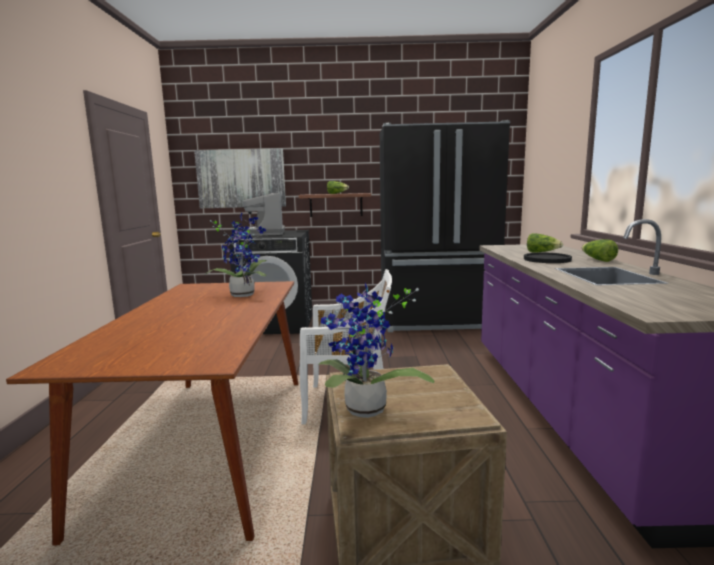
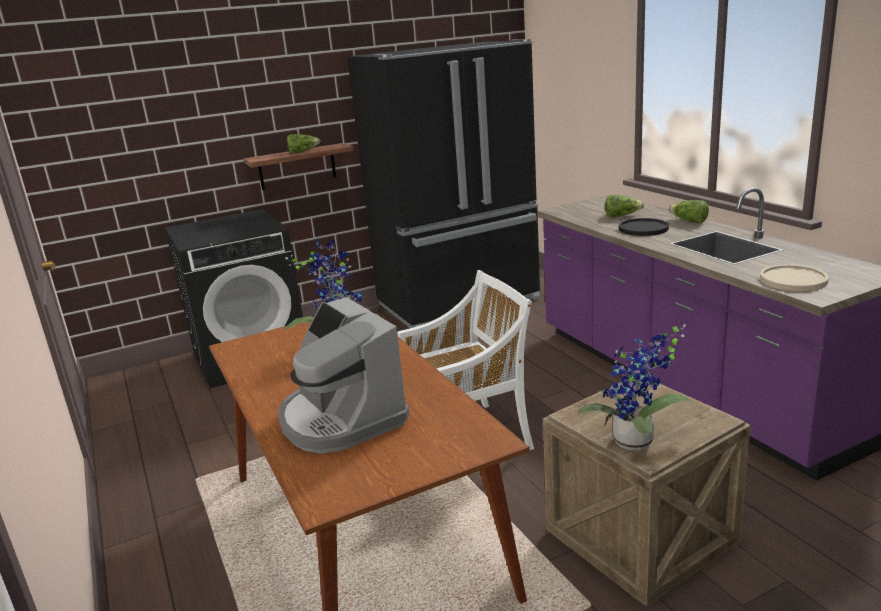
camera: 25 degrees left, 10 degrees up
(241, 178) = (144, 146): picture -> none
(264, 233) = (214, 230): coffee machine -> coffee machine (341, 419)
(644, 300) = (793, 279): none -> beige plate

